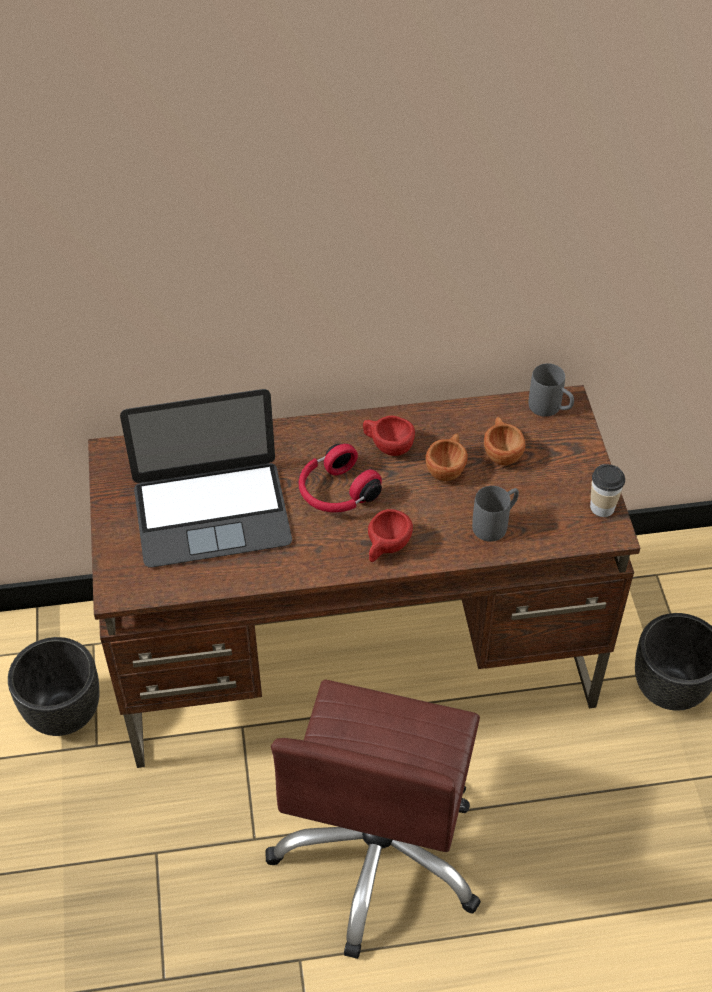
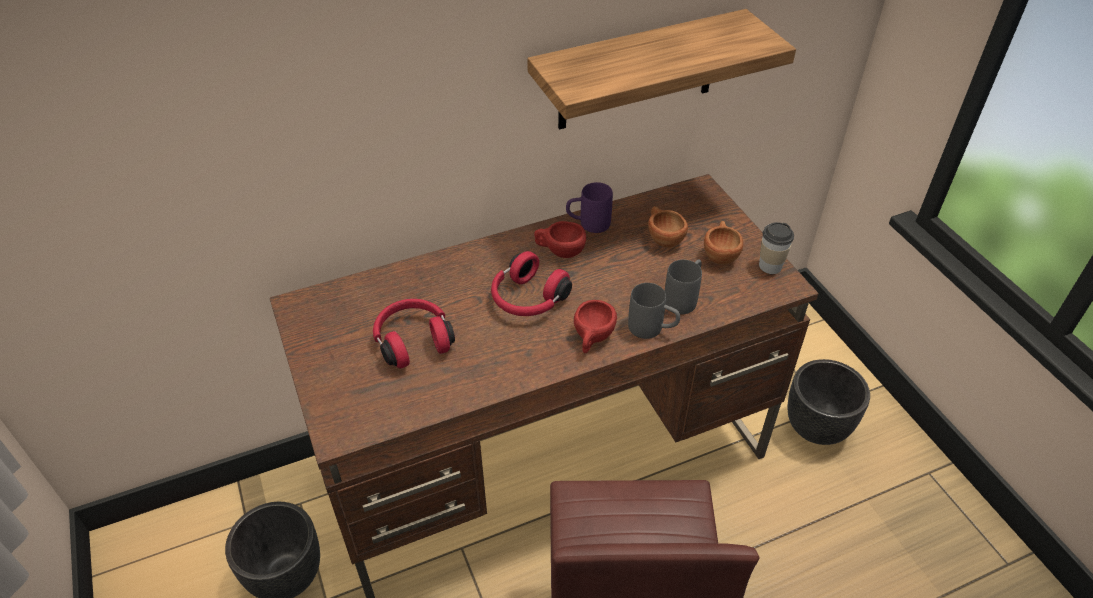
camera: 15 degrees left, 5 degrees down
(212, 513) = (413, 340): laptop -> red headphones
(428, 420) = (588, 224): none -> purple mug
(447, 468) = (620, 259): brown cup -> brown cup (720, 254)
(498, 275) = (637, 71): none -> shelf
(550, 409) = (690, 196): grey mug -> grey mug (652, 329)

